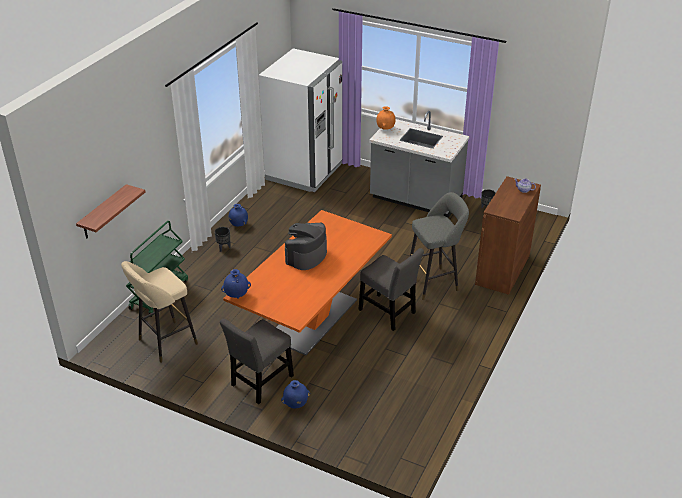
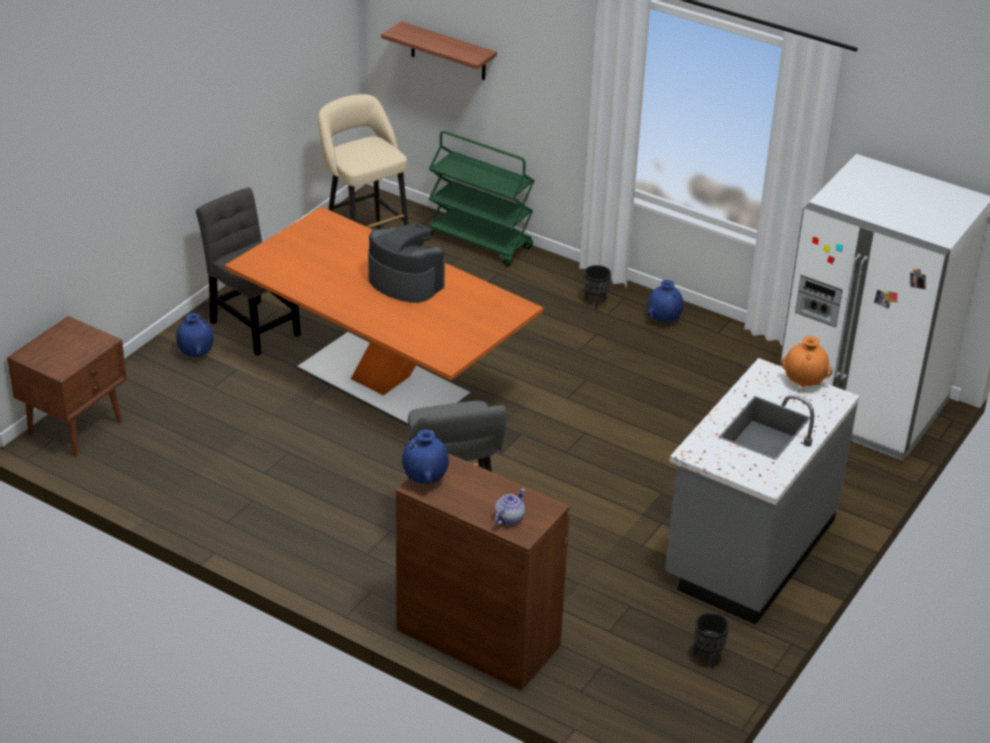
camera: 95 degrees right, 0 degrees up
(237, 295) = (322, 217): blue vase -> blue vase (425, 479)
(385, 449) = (76, 427): none -> brown nightstand
(389, 313) = (378, 466): grey chair -> none

